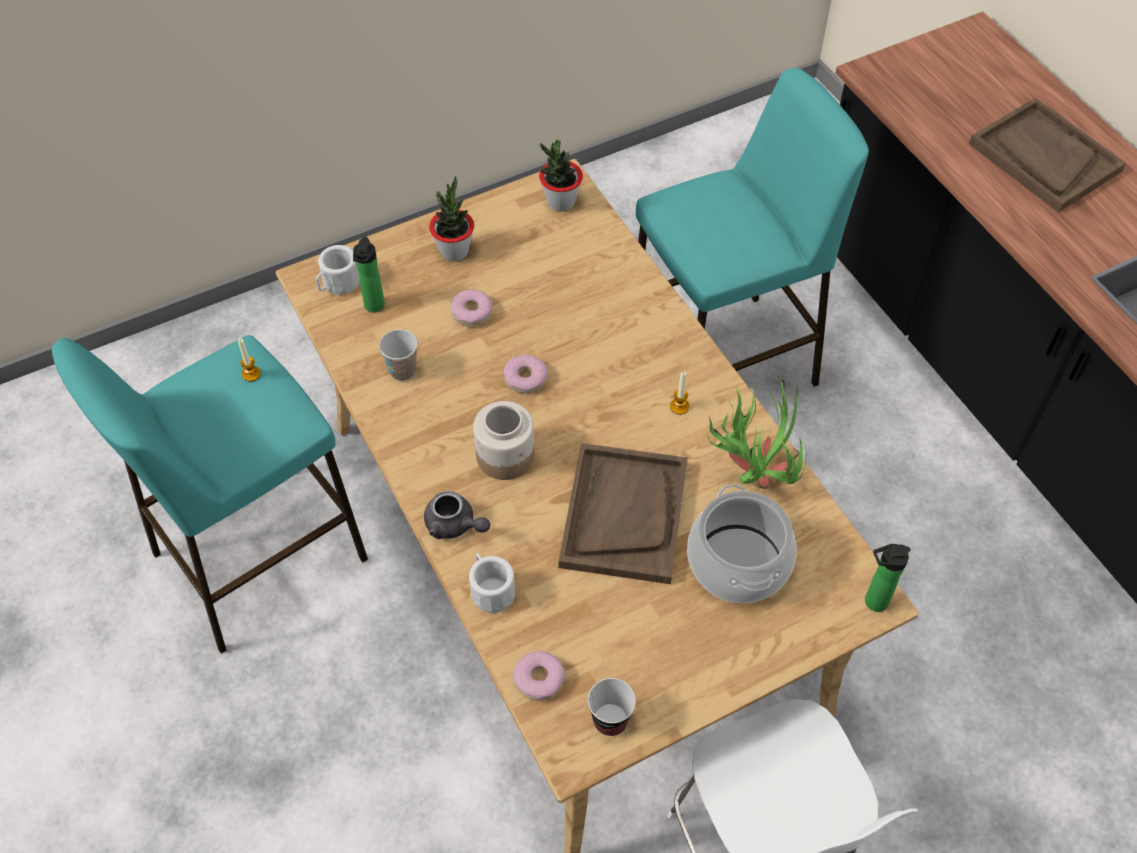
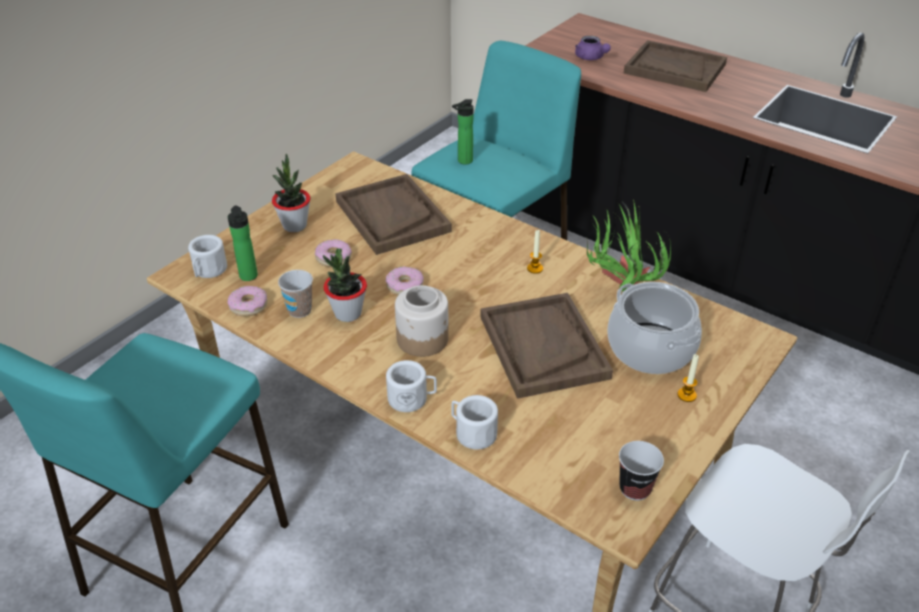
camera: 25 degrees left, 15 degrees down
(251, 374) = (161, 355): candle -> candle (686, 395)
(455, 525) = (412, 399): grey teapot -> white mug
(539, 679) = (557, 481): donut -> donut (248, 306)
(560, 202) = (360, 176): potted plant -> potted plant (347, 313)
(564, 274) = (392, 216): none -> brown tray
(872, 602) = (762, 340): bottle -> bottle (463, 161)
(943, 103) = (591, 58): none -> purple teapot

